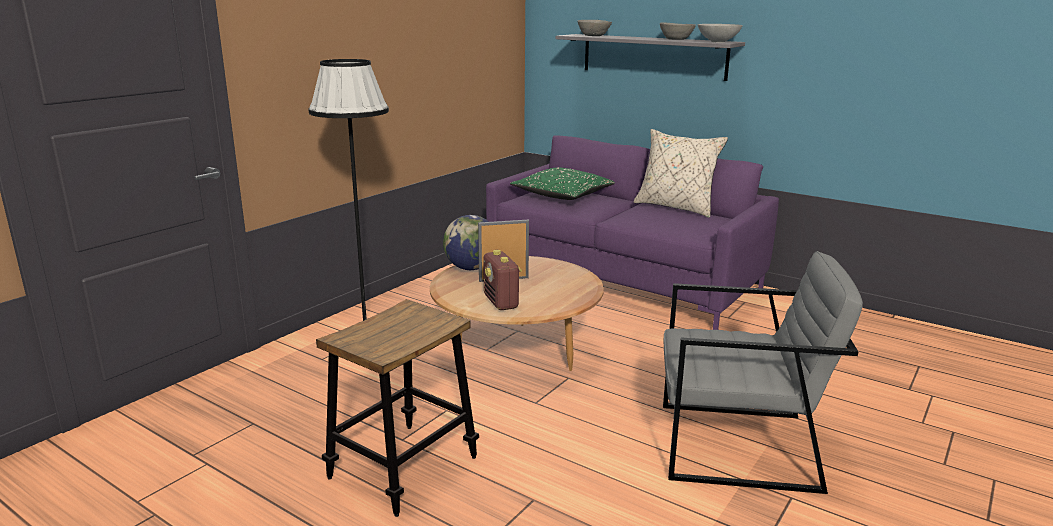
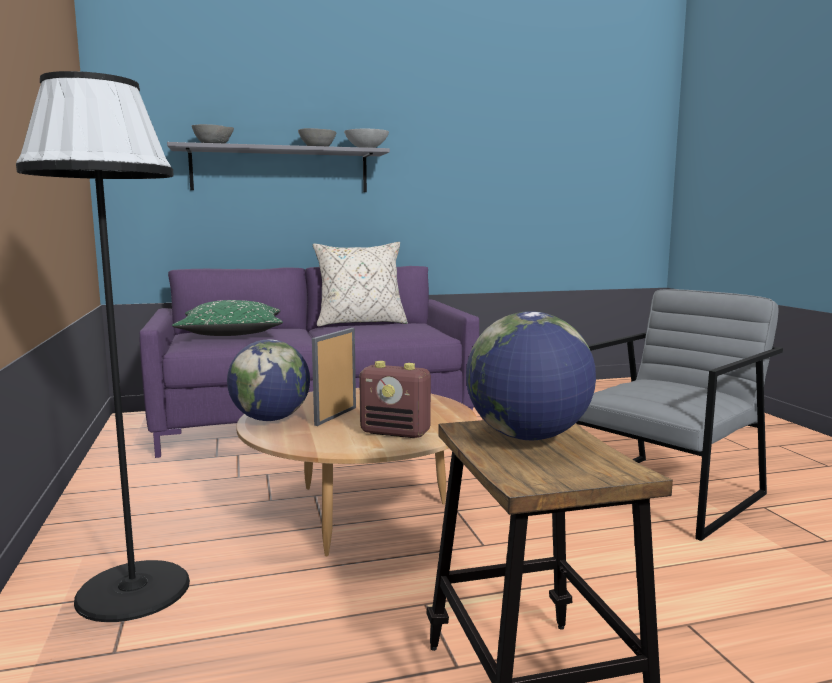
camera: 50 degrees left, 10 degrees down
(411, 322) = (528, 437): none -> globe

